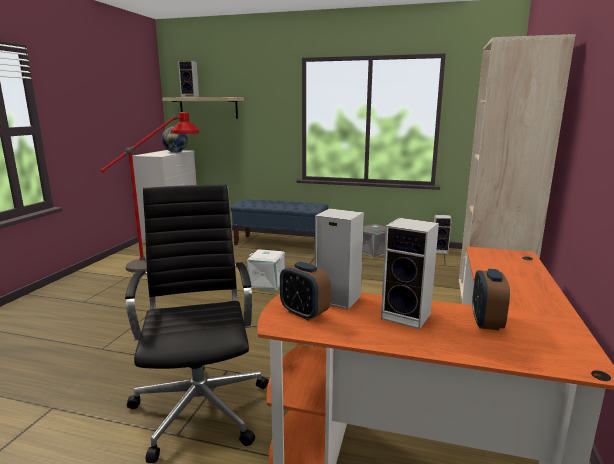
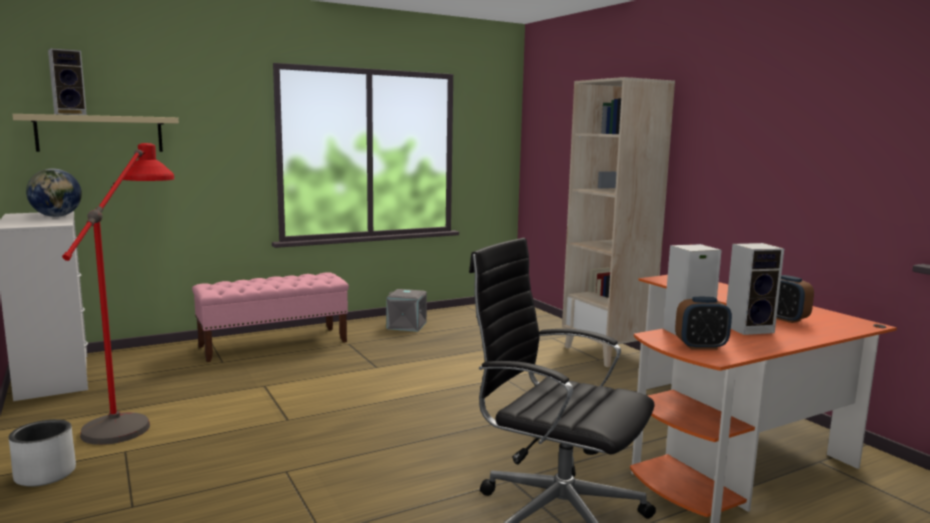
camera: 45 degrees left, 5 degrees down
(91, 276) = (45, 474): none -> white planter
(267, 283) = (361, 390): white storage box -> none
(280, 244) = (274, 344): blue bench -> pink bench
(440, 251) = (468, 309): speaker -> none

